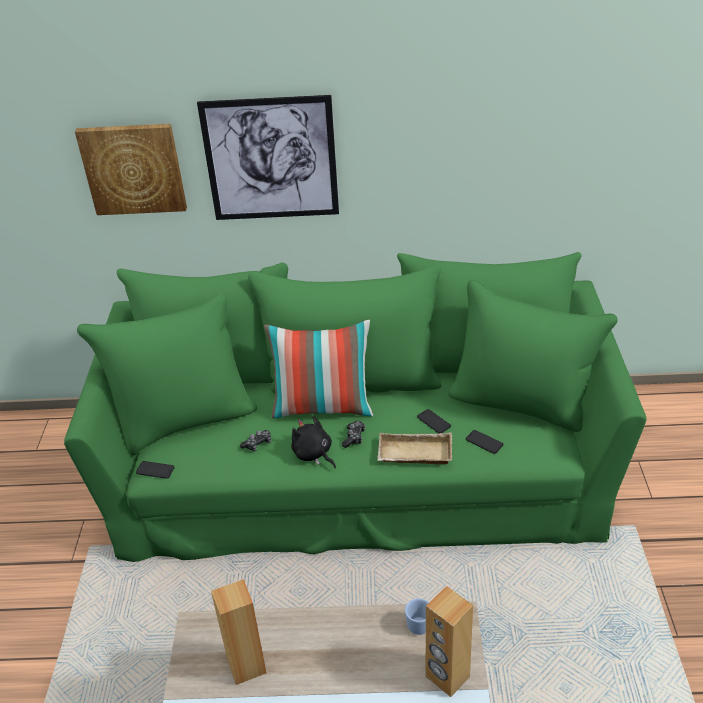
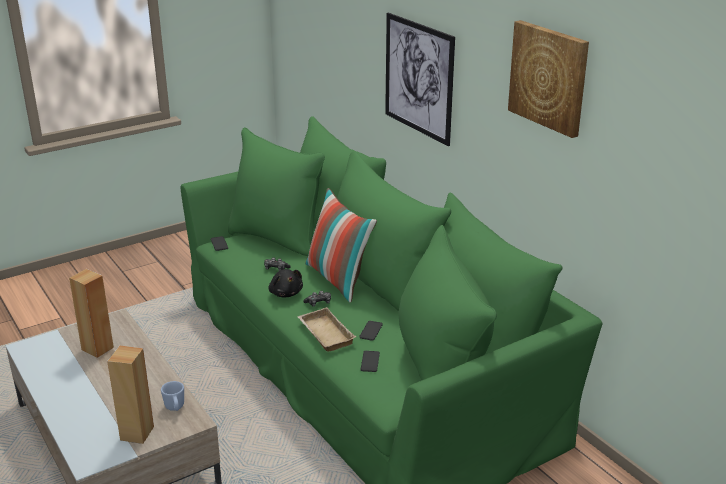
camera: 55 degrees right, 10 degrees down
(133, 168) = (354, 52): picture -> picture (549, 77)
(313, 454) = (285, 293): black plush toy -> black plush toy turned 135 degrees clockwise

